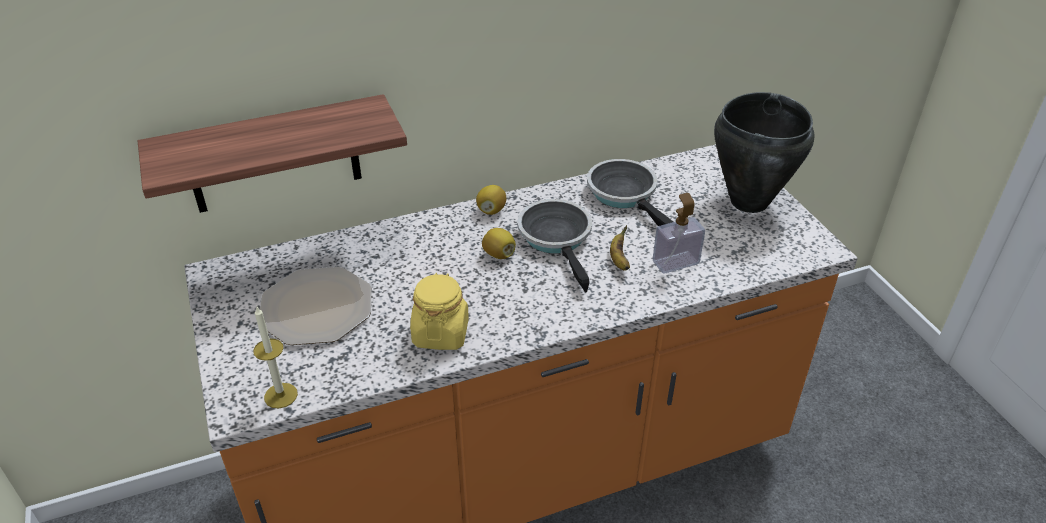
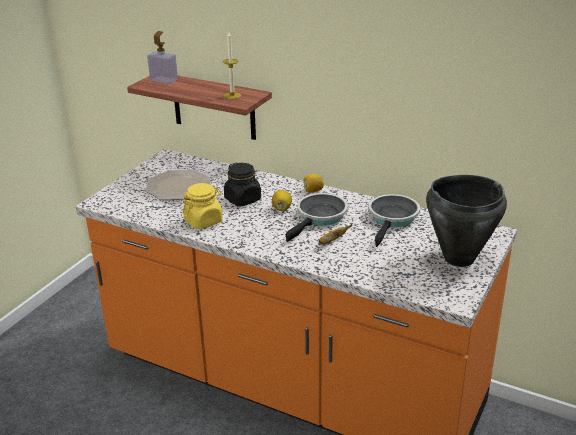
camera: 50 degrees right, 10 degrees down
(281, 395) = (116, 206): candle -> candle (232, 95)
(433, 272) = (243, 199): none -> black jar
(675, 262) = (358, 258): soap dispenser -> soap dispenser (164, 80)

